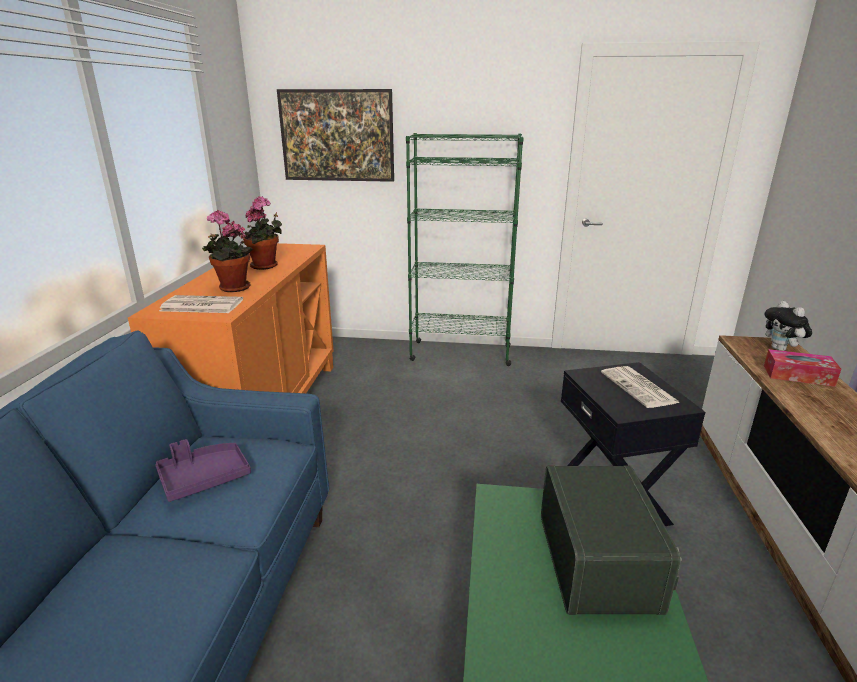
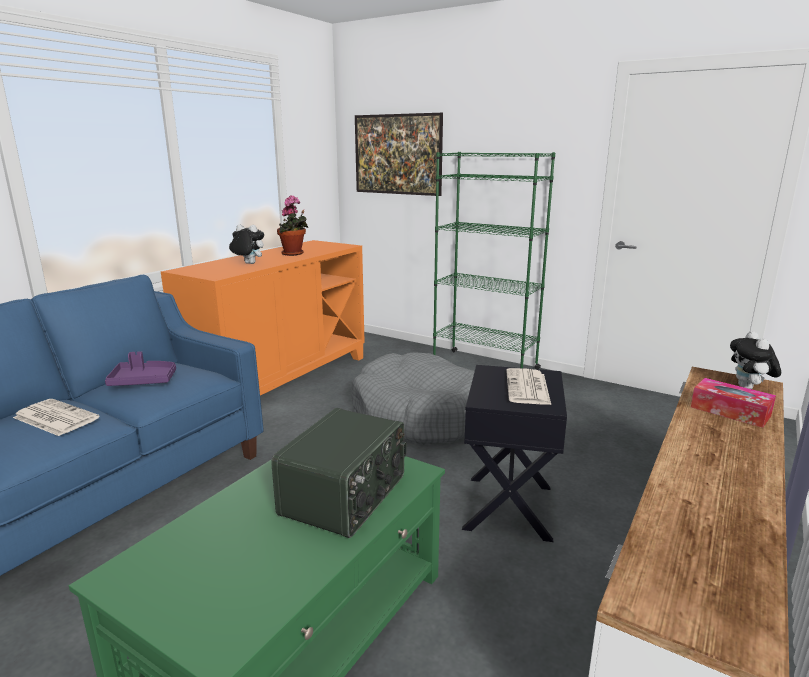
camera: 25 degrees right, 5 degrees down
(200, 305) = (212, 270): newspaper -> newspaper (54, 418)
(232, 289) = (248, 264): potted plant -> plush toy
(445, 421) = (417, 414): none -> grey dog bed

